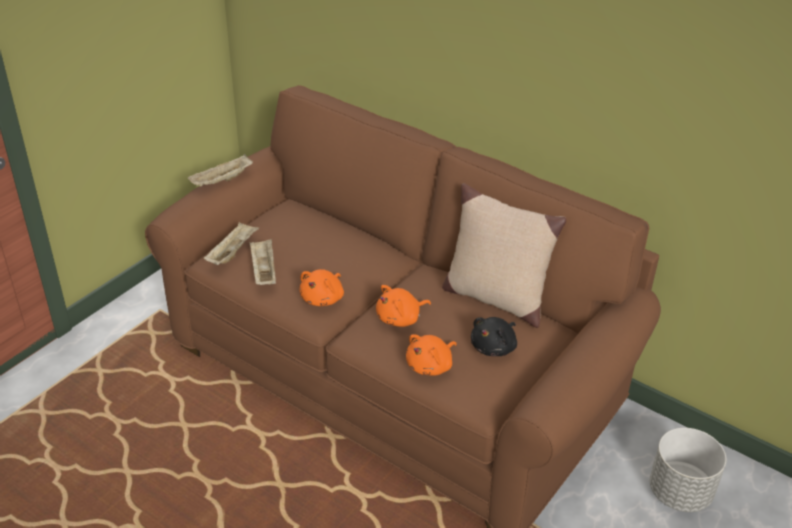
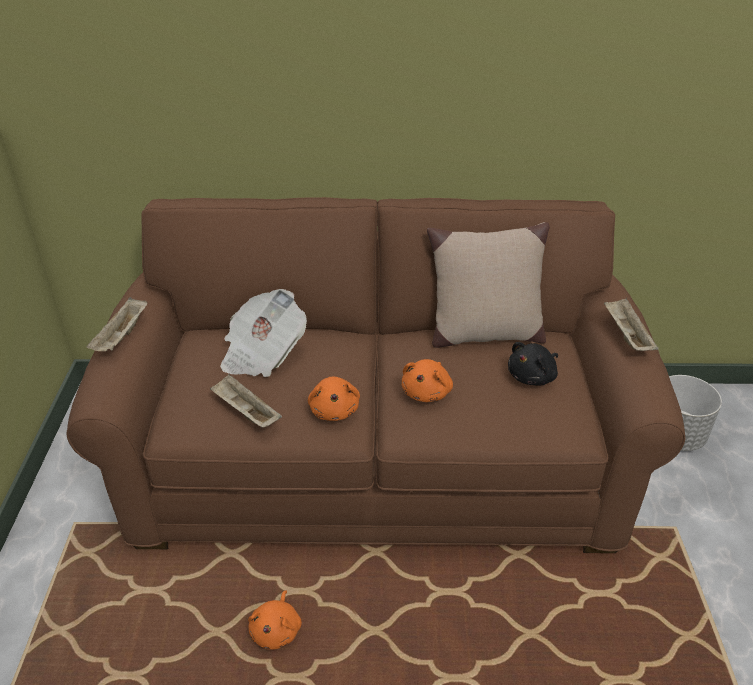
camera: 35 degrees left, 0 degrees up
(232, 252) = (189, 409): beige tray -> beige tray (626, 335)
(316, 236) = (262, 353): none -> newspaper
(431, 366) = (501, 422): orange plush toy -> orange plush toy (277, 630)
(494, 347) = (533, 377): black plush toy -> black plush toy turned 45 degrees clockwise

